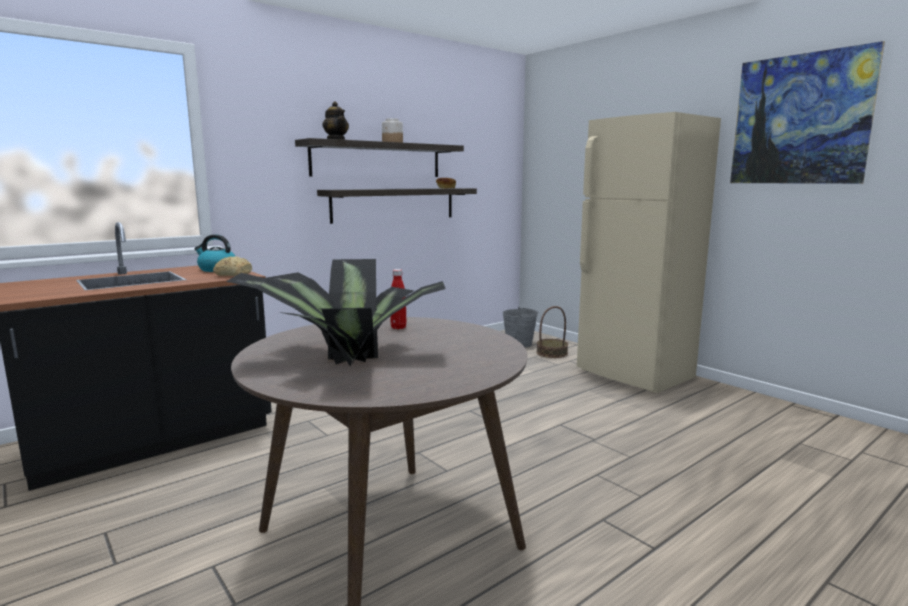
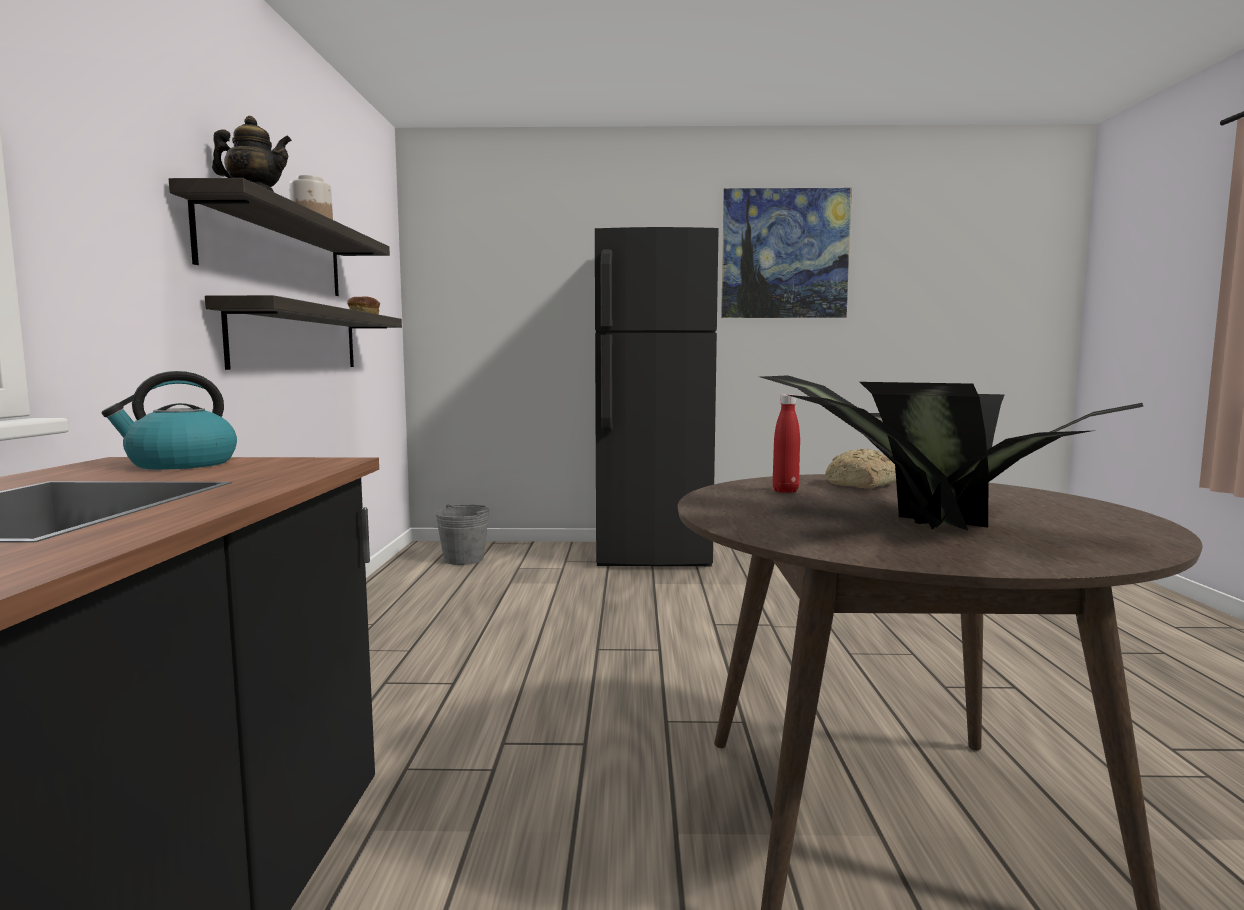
camera: 50 degrees left, 5 degrees down
(233, 274) = (291, 463): bread -> bread (860, 484)
(552, 353) = (527, 559): basket -> none
(634, 373) = (653, 555): beige fridge -> black fridge

